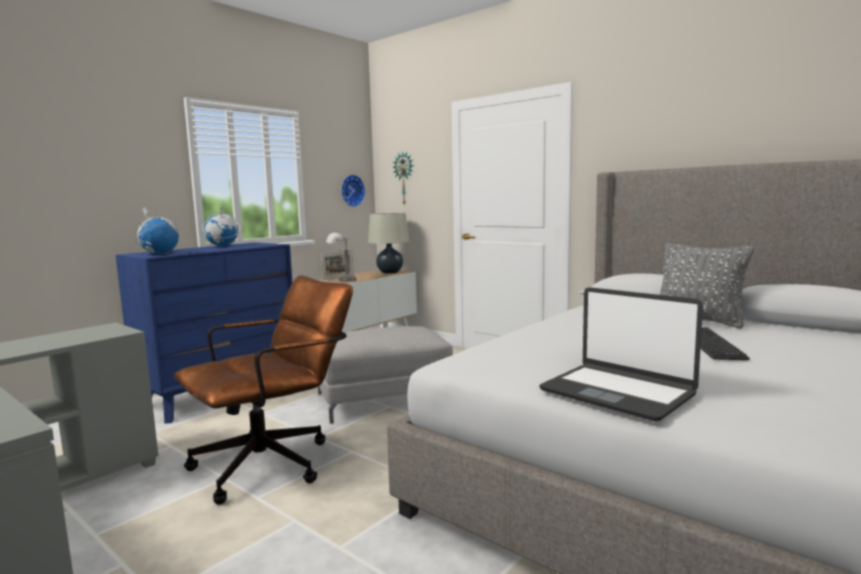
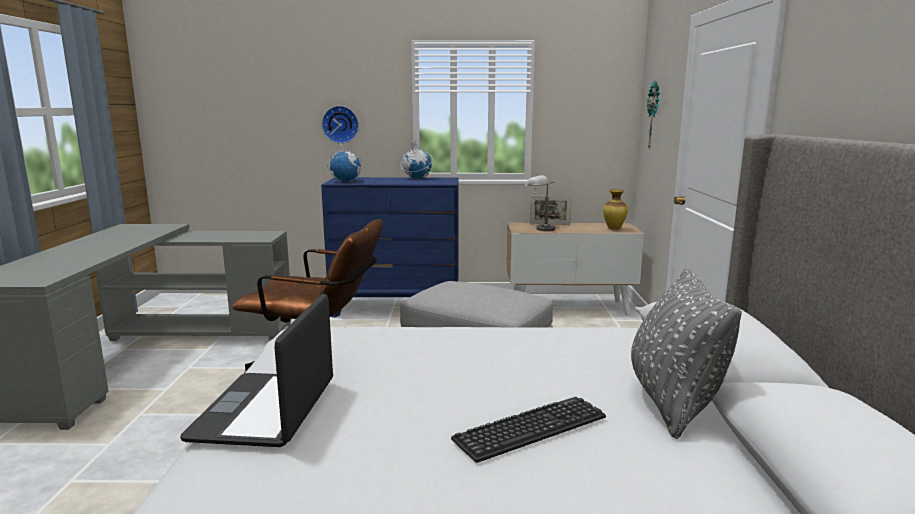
camera: 50 degrees right, 5 degrees up
(351, 190) = (600, 127): wall clock -> wall clock (340, 124)
(390, 272) = (613, 229): beige table lamp -> vase

